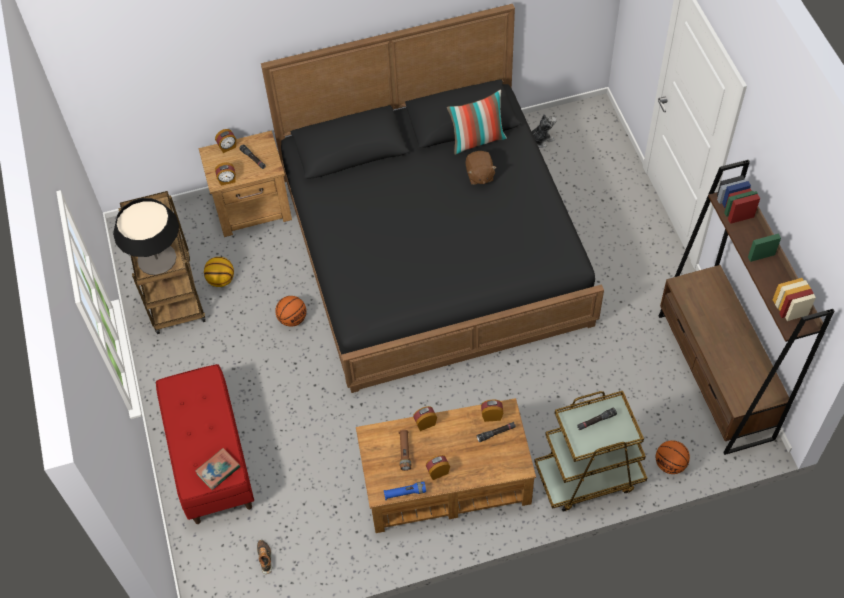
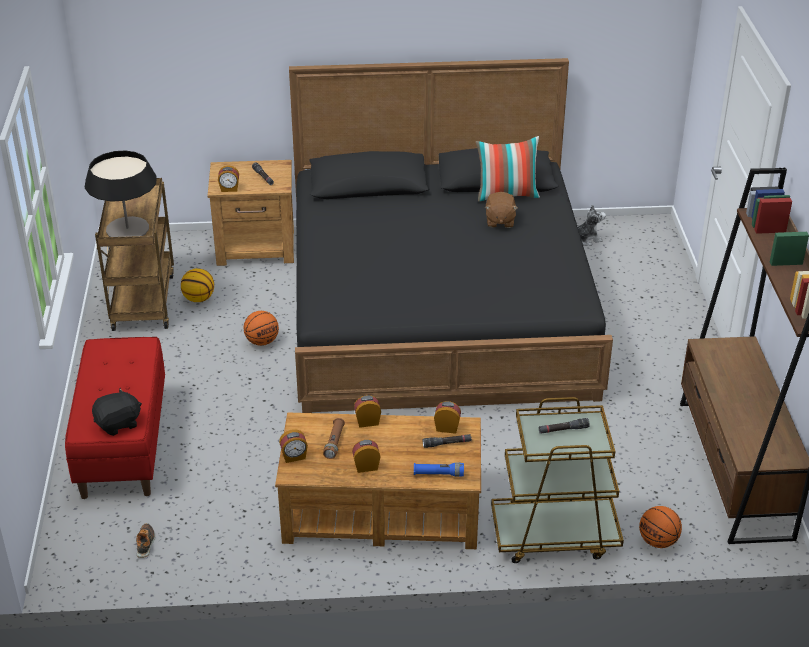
camera: 10 degrees right, 20 degrees down
(218, 470) = (118, 424): book -> black plush toy
(227, 147) = (240, 165): alarm clock -> alarm clock (294, 457)
(405, 493) = (321, 478): blue flashlight -> blue flashlight (438, 474)

